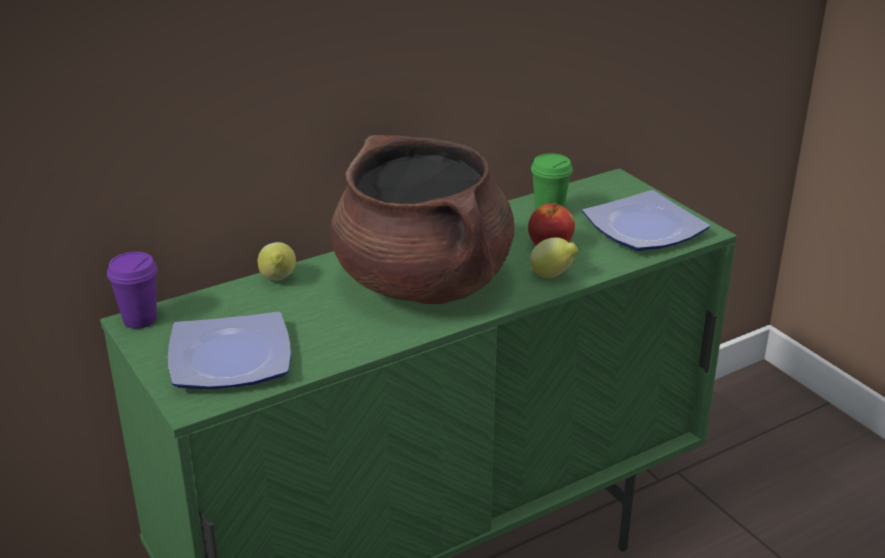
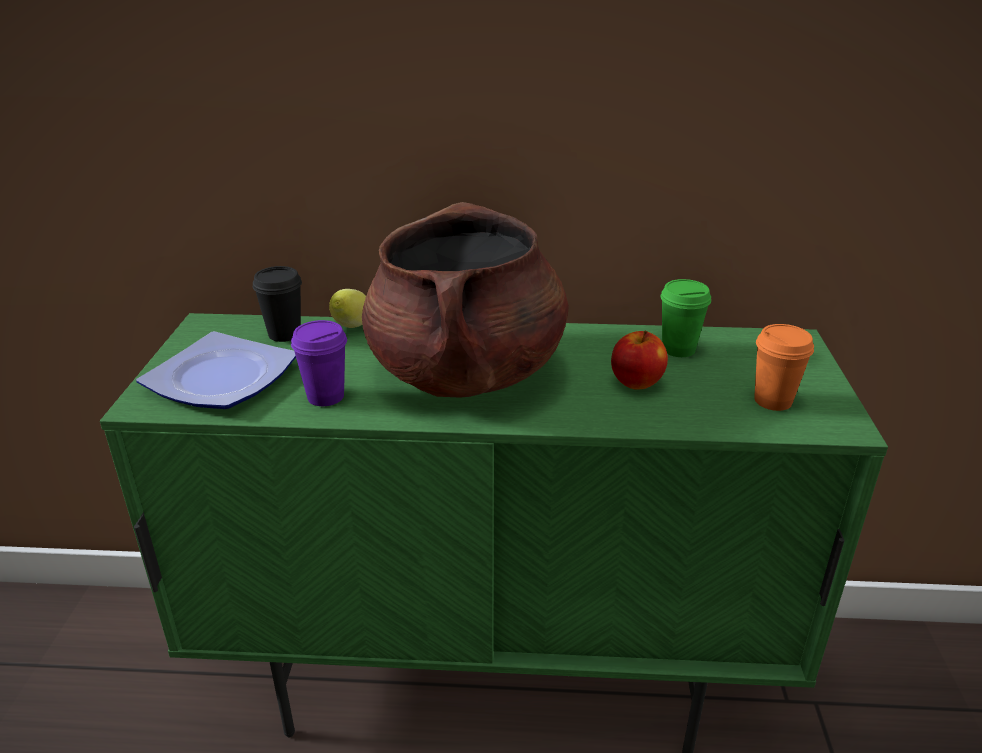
camera: 35 degrees right, 0 degrees up
(140, 320) = (210, 323): purple cup -> purple cup (326, 396)
(227, 305) = (284, 334): none -> black cup
(553, 276) = (602, 412): lemon -> none
(646, 229) = (773, 401): plate -> orange cup

